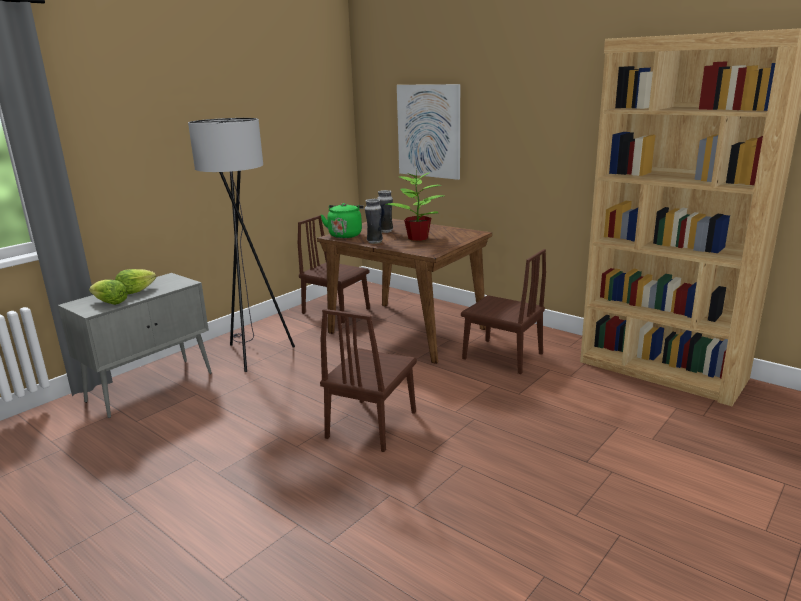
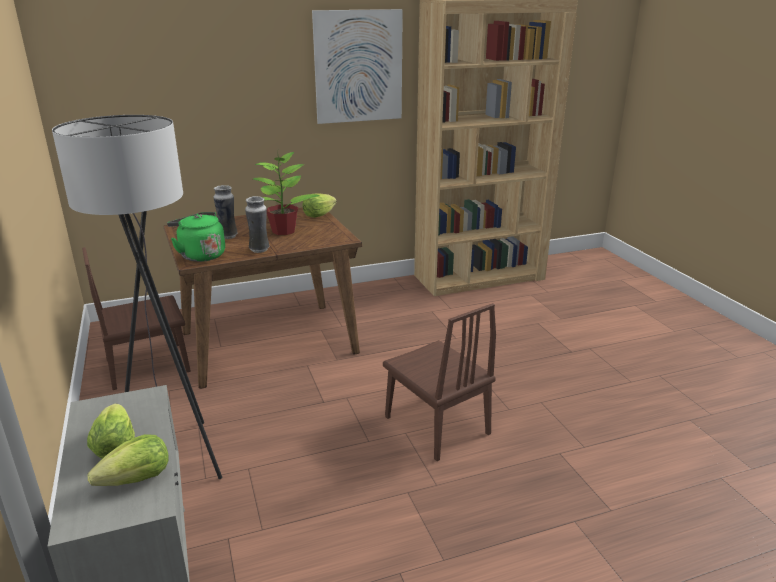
camera: 60 degrees left, 5 degrees up
(428, 131) = (185, 105): picture -> picture (358, 67)
(467, 237) = (318, 215): none -> lettuce
(502, 356) = (385, 319): brown chair -> none

